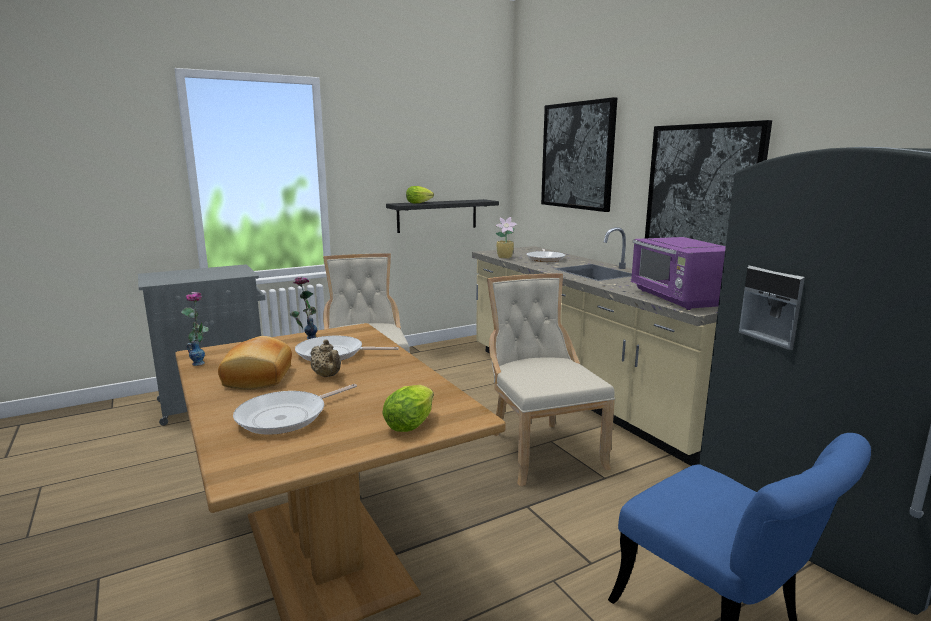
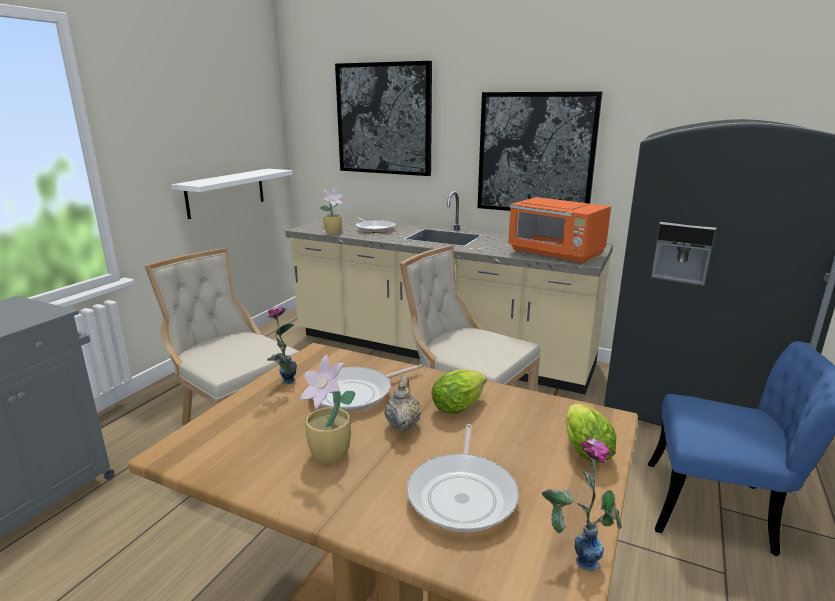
camera: 35 degrees left, 5 degrees up
(201, 361) = (202, 462): vase -> vase (574, 553)
(260, 377) = (330, 455): bread -> potted plant
(327, 376) = (403, 424): beige teapot -> beige teapot turned 105 degrees counterclockwise
(420, 203) = (215, 180): lettuce -> lettuce (460, 405)
(437, 215) = (226, 192): black shelf -> white shelf
(679, 299) = (556, 254): purple microwave -> orange microwave

